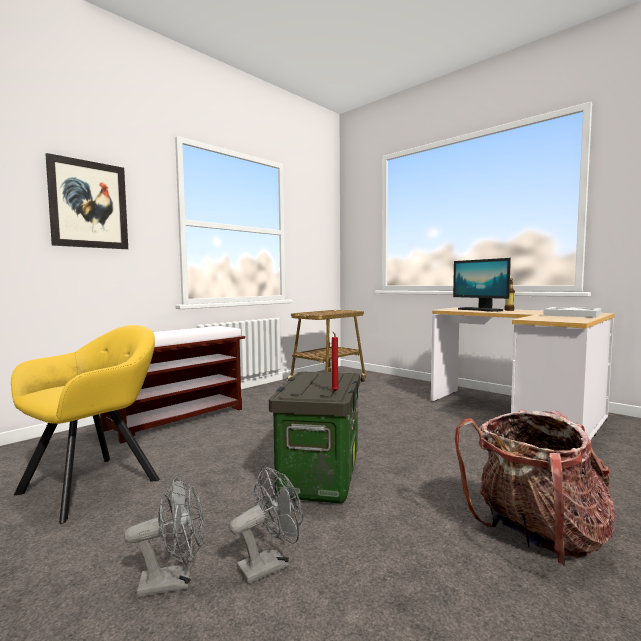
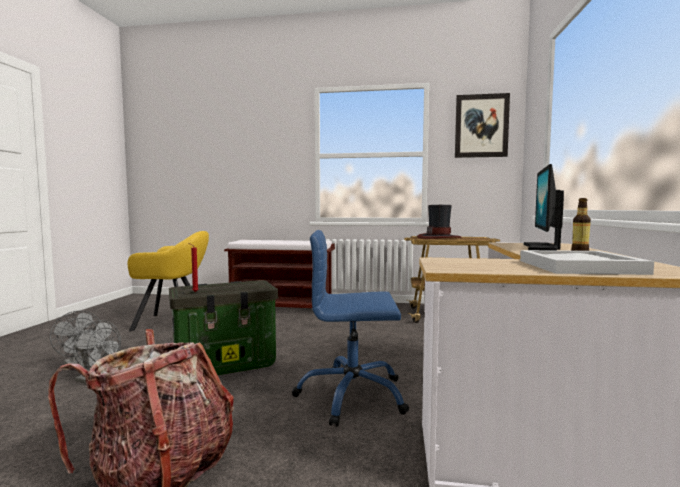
camera: 55 degrees right, 0 degrees up
(89, 205) = (252, 152): picture -> picture (481, 126)
(320, 312) = (439, 237): none -> hat
(445, 444) = (352, 395): none -> blue office chair

